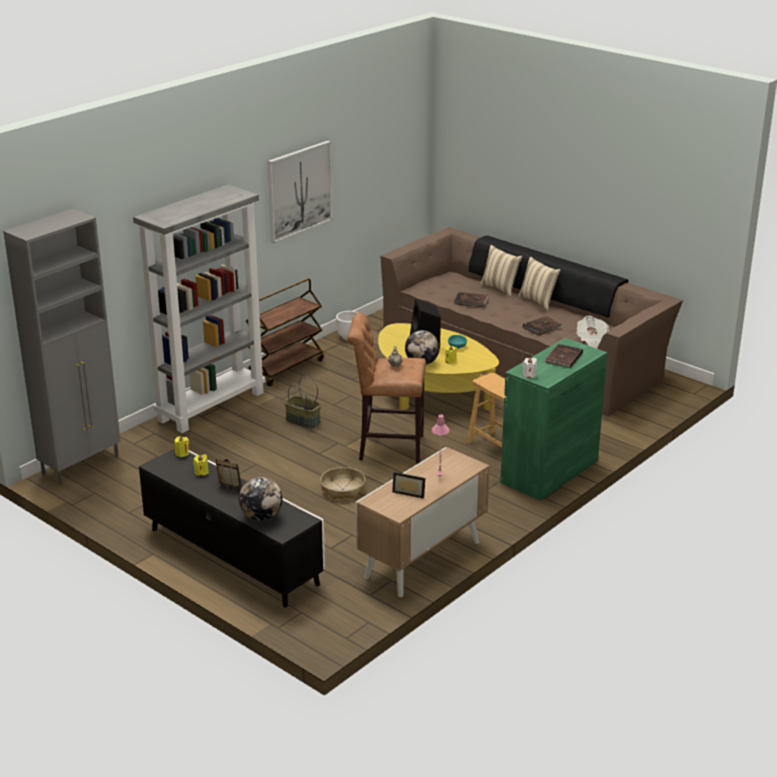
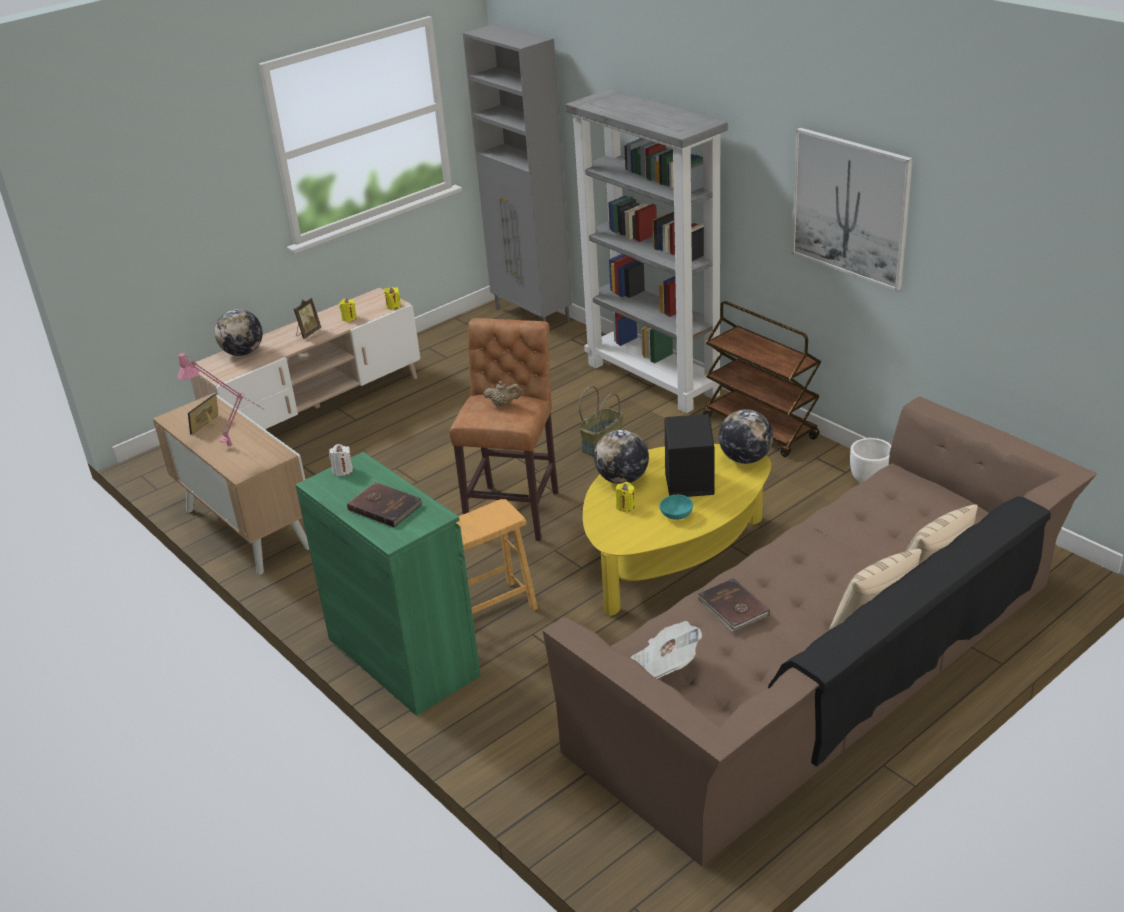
camera: 100 degrees right, 5 degrees up
(233, 557) = (318, 407): black tv stand -> beige tv stand
(342, 489) = (423, 474): basket -> none
(395, 329) = (745, 459): none -> globe
(471, 301) = (848, 532): brown book -> none

